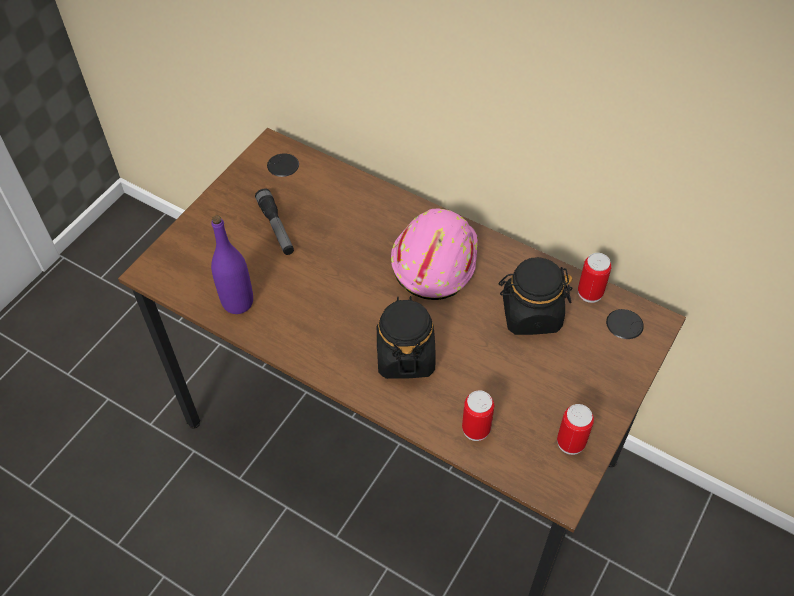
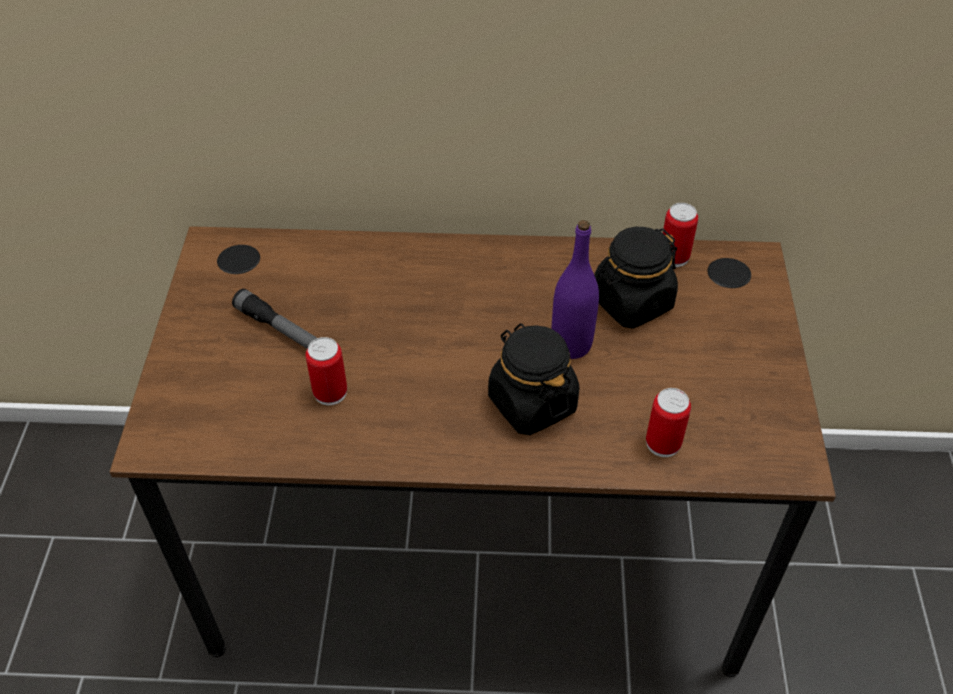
camera: 30 degrees left, 5 degrees down
(238, 302) = (291, 431): purple bottle -> purple bottle (571, 345)
(433, 259) = (488, 290): pink hard hat -> none
(571, 442) = (766, 410): can -> can (330, 392)

